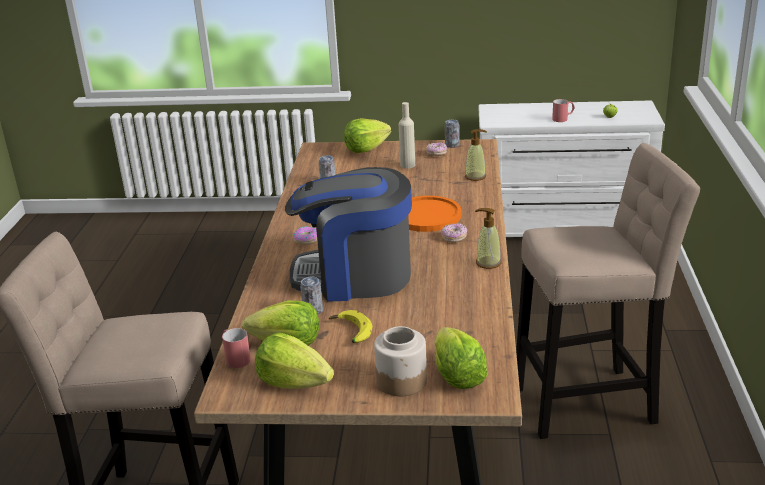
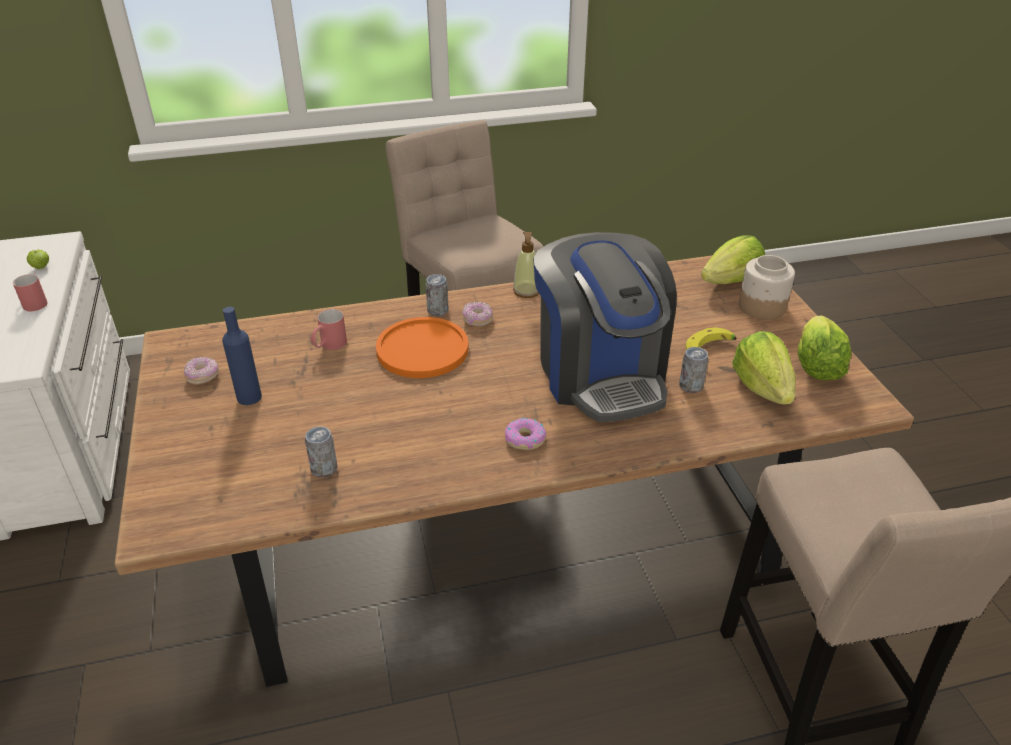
camera: 110 degrees left, 10 degrees up
(235, 358) = (814, 417): red mug -> red mug (329, 346)
(366, 149) = (170, 459): lettuce -> none
(407, 165) = (249, 397): beige bottle -> blue bottle
(452, 145) = (167, 367): can -> can (438, 310)
(475, 177) = (292, 329): soap dispenser -> none

